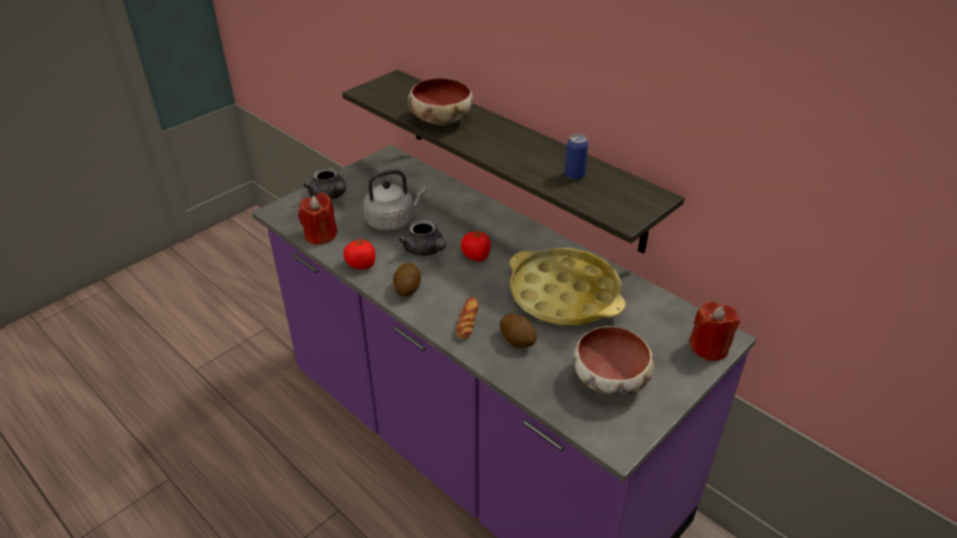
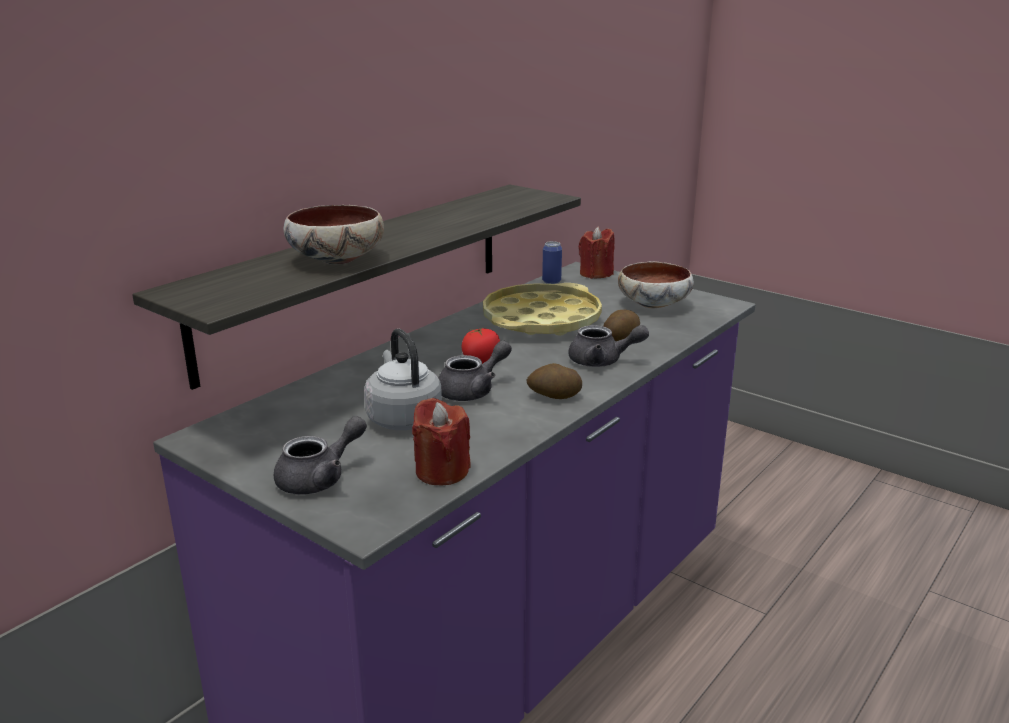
camera: 95 degrees left, 15 degrees down
(361, 264) = (511, 430): tomato -> none
(467, 321) = (602, 361): bread -> grey teapot
(574, 175) = (478, 210): can -> can (551, 281)

